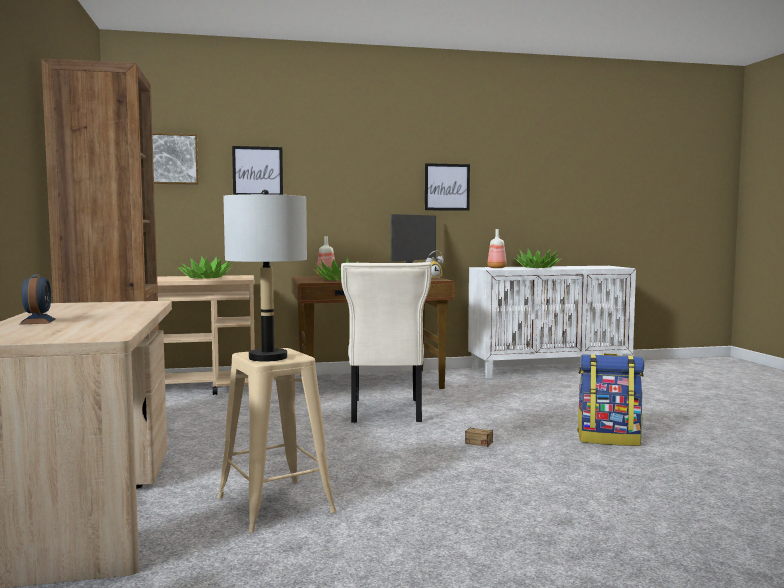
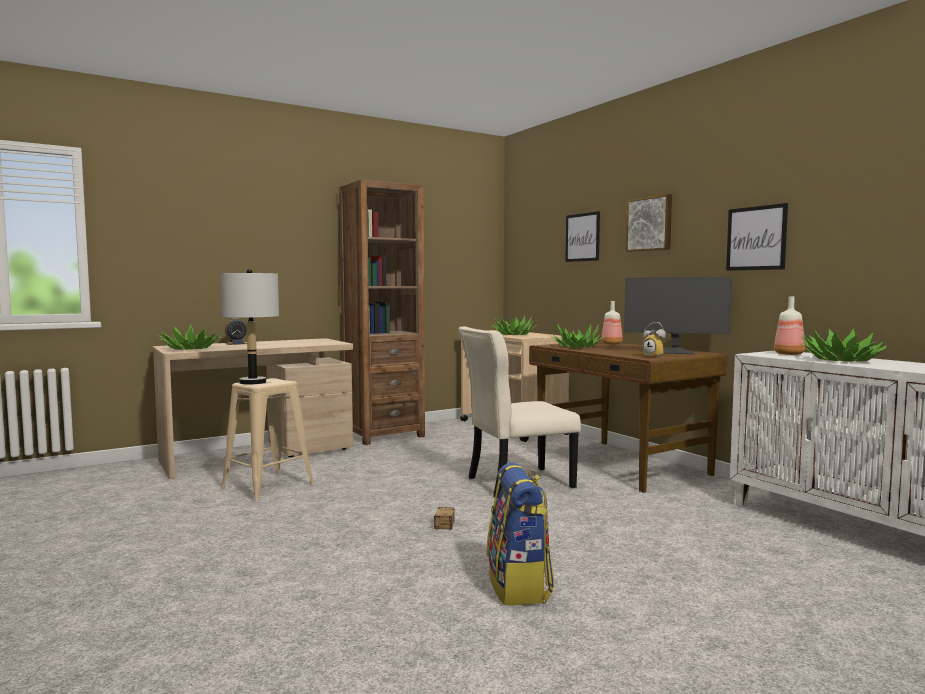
camera: 70 degrees right, 0 degrees up
(85, 333) = (190, 349): none -> potted plant
(172, 159) = (534, 232): picture -> picture (650, 224)

